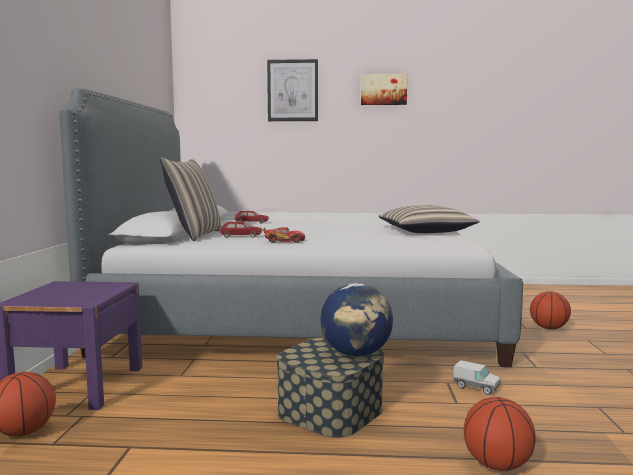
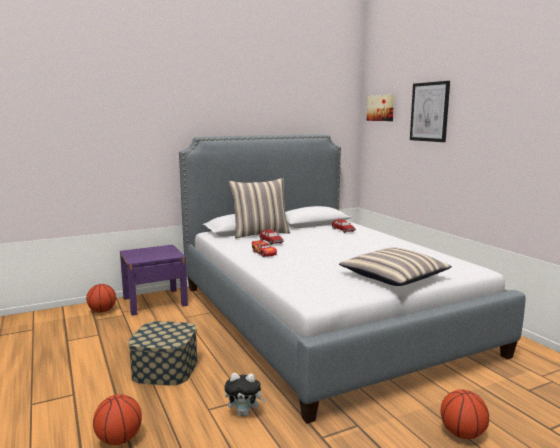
camera: 60 degrees right, 5 degrees up
(356, 354) = (168, 340): globe -> none
(383, 89) = (503, 111): picture -> picture (381, 108)
(476, 387) = (244, 413): toy truck -> plush toy

